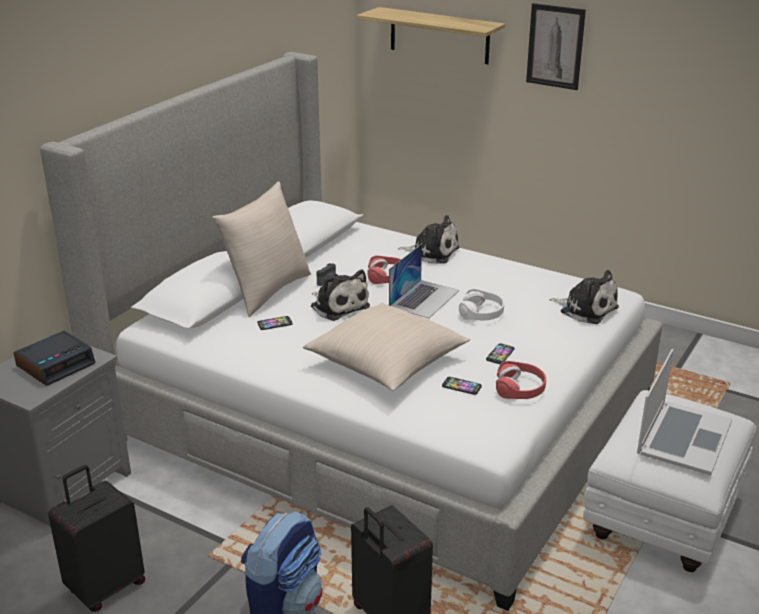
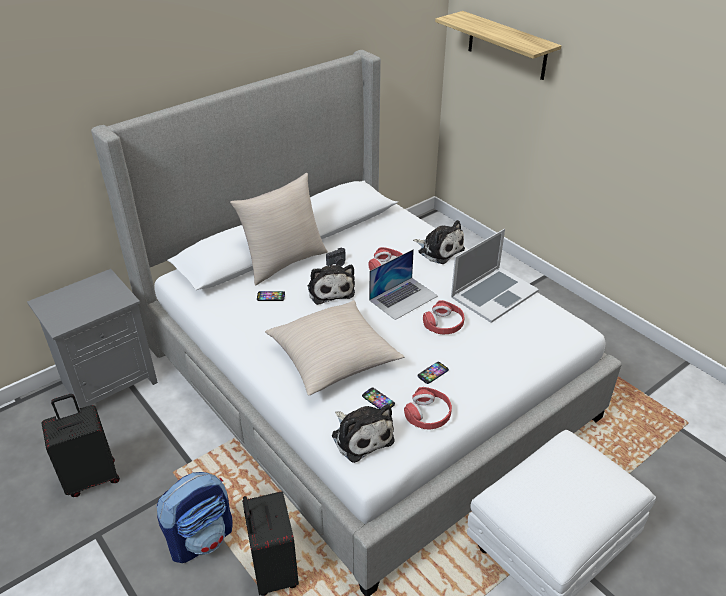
camera: 20 degrees right, 10 degrees up
(56, 364) = (94, 299): alarm clock -> none
(481, 312) = (444, 324): white headphones -> red headphones
(555, 46) = (601, 75): picture -> none
(586, 309) = (539, 341): plush toy -> plush toy (361, 436)
(683, 437) = (567, 496): laptop -> laptop (494, 294)

